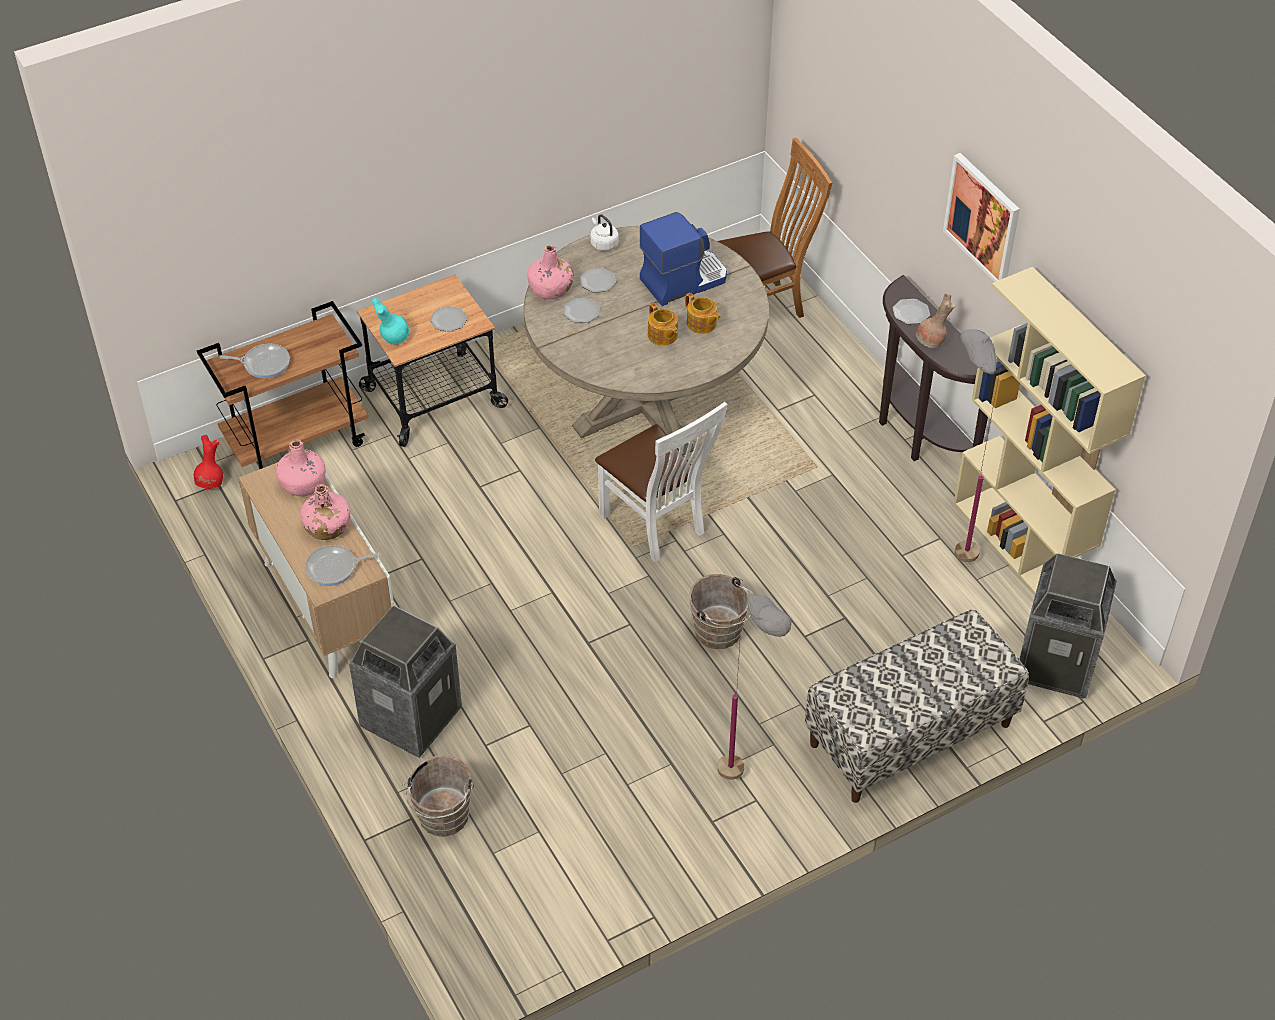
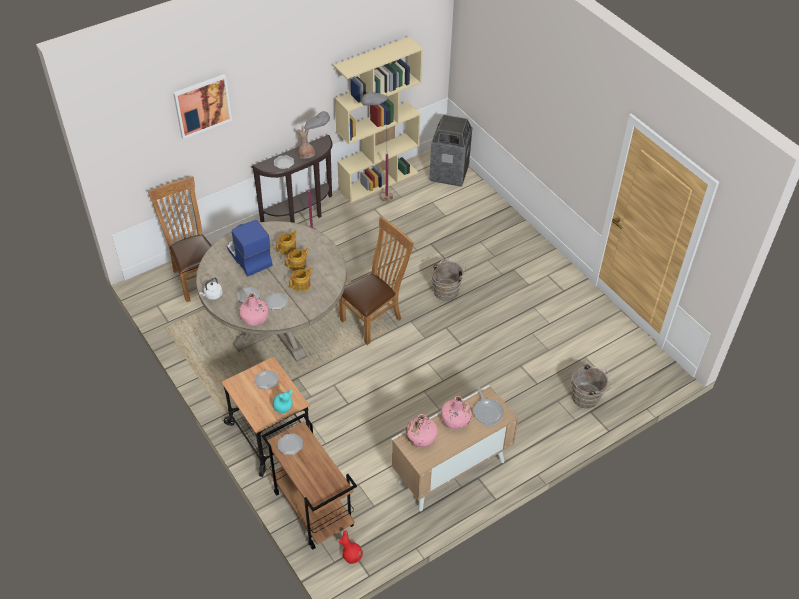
camera: 95 degrees left, 0 degrees up
(264, 363) = (316, 473): frying pan -> none
(318, 338) = (290, 445): none -> plate
(411, 717) = (525, 419): trash can -> none
(616, 340) = (302, 285): none -> teapot
(657, 526) = (374, 319): white chair -> brown chair
(746, 788) = (541, 279): grey floor lamp -> grey floor lamp (320, 231)
(910, 735) = (499, 222): bench -> none
(983, 219) = (293, 80): picture -> picture (202, 105)

